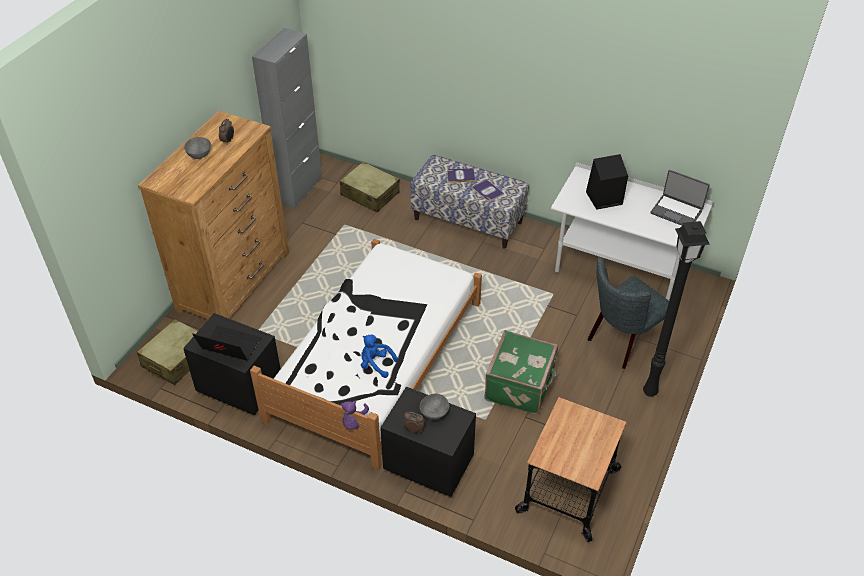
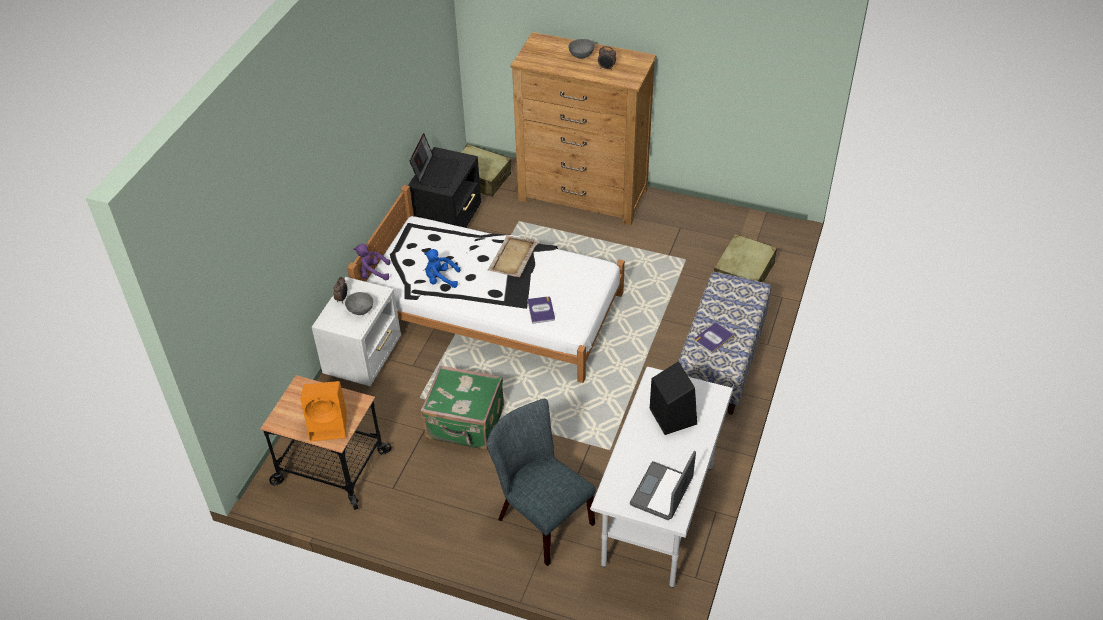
camera: 85 degrees right, 0 degrees up
(298, 189) = (734, 216): grey cabinet -> none
(358, 308) = (512, 258): none -> beige tray
(376, 364) = (441, 279): blue plush toy -> blue plush toy turned 105 degrees counterclockwise
(428, 464) = (365, 358): black nightstand -> white nightstand
(461, 176) = (736, 312): book -> book (541, 310)
(594, 431) = (329, 425): none -> orange speaker
(651, 392) = (464, 545): black floor lamp -> none

